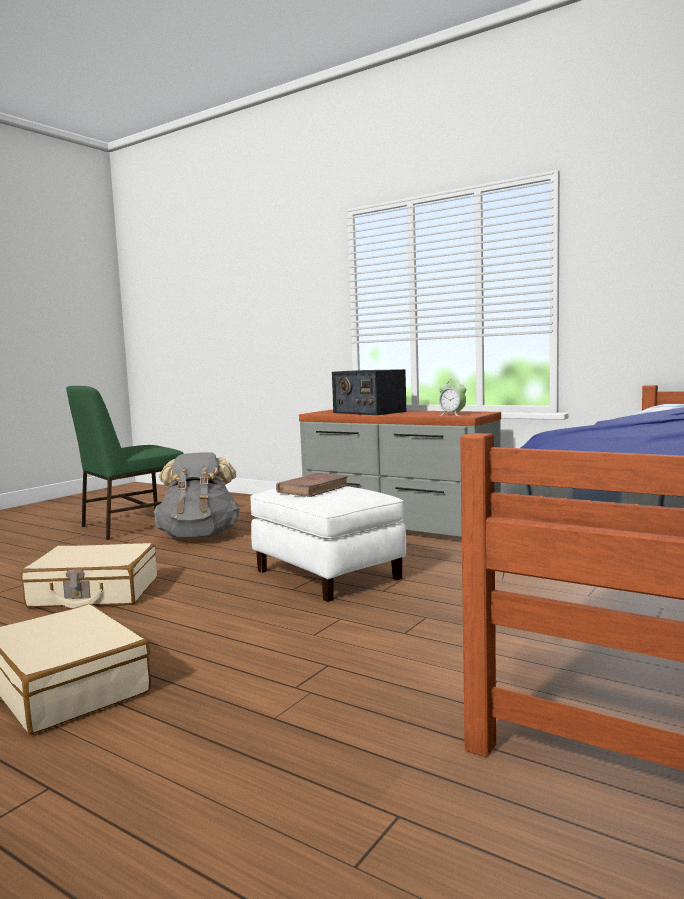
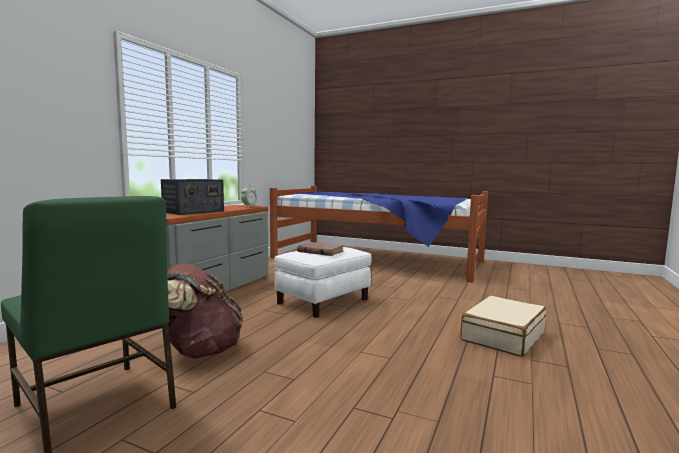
camera: 100 degrees left, 0 degrees up
(94, 593) = (373, 363): beige suitcase -> none
(199, 537) = (200, 350): grey backpack -> brown backpack

